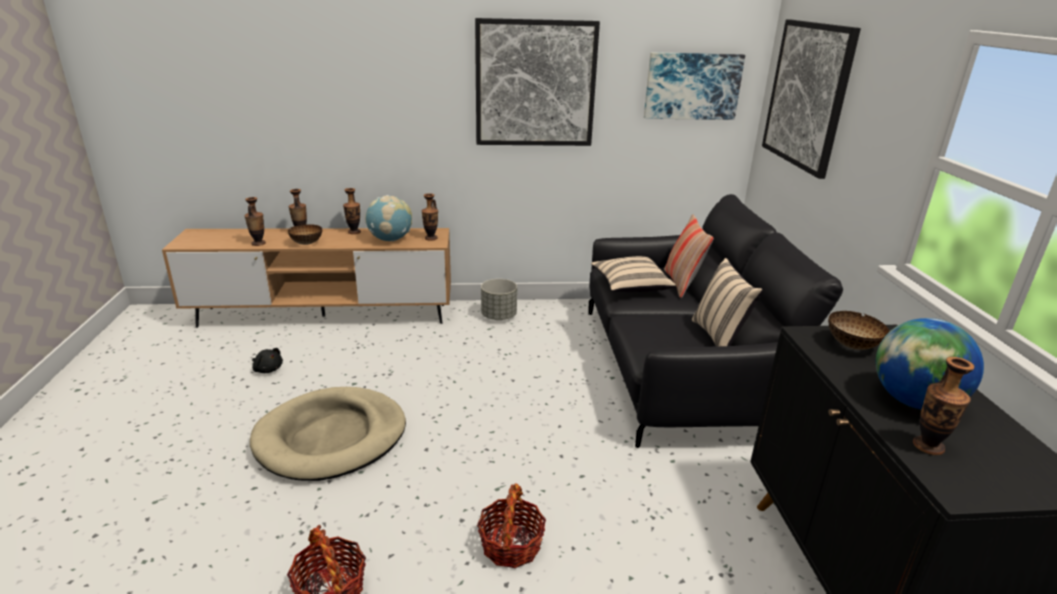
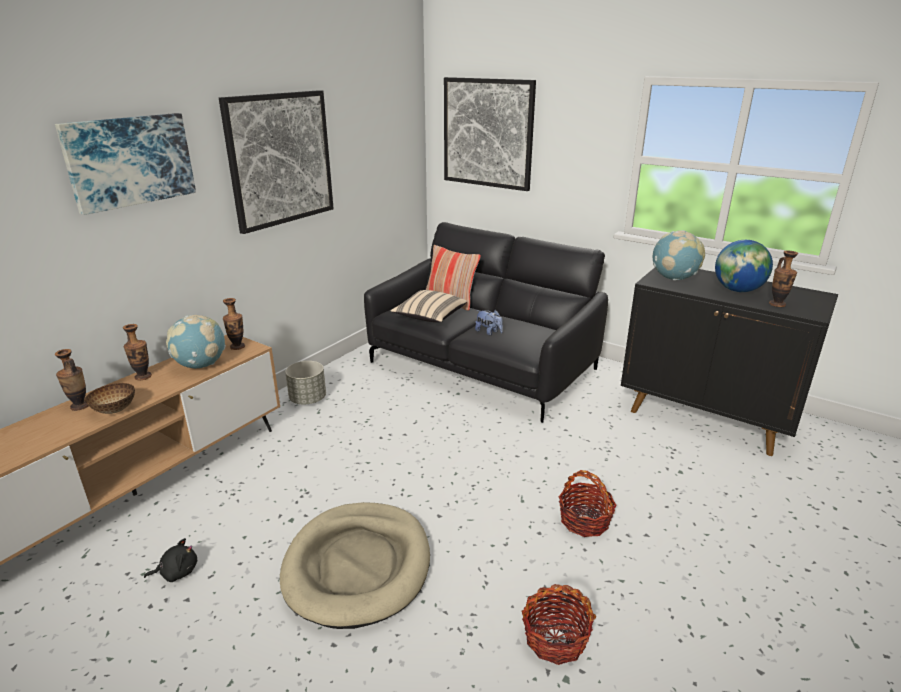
camera: 50 degrees left, 0 degrees up
(258, 243) = (49, 439): vase -> none
(655, 324) = (489, 332): none -> plush toy
(692, 86) = (387, 140): picture -> picture (130, 161)
(720, 337) = (531, 322): beige pillow -> none
(852, 346) = (674, 278): bowl -> globe

